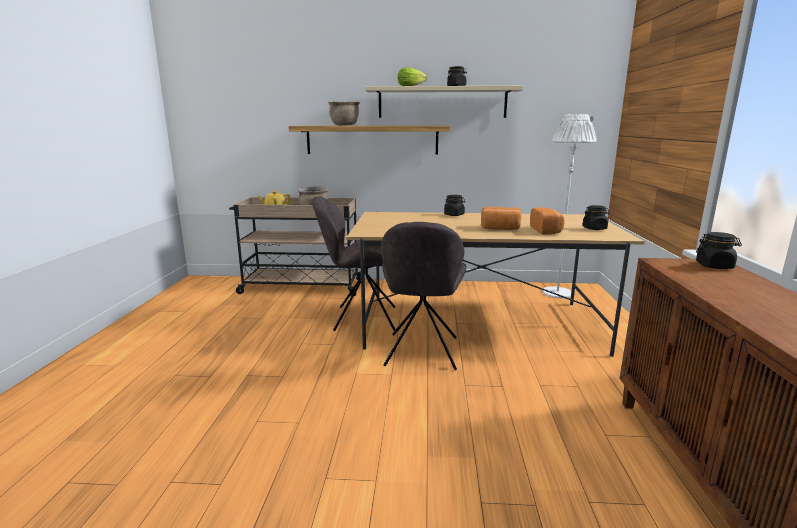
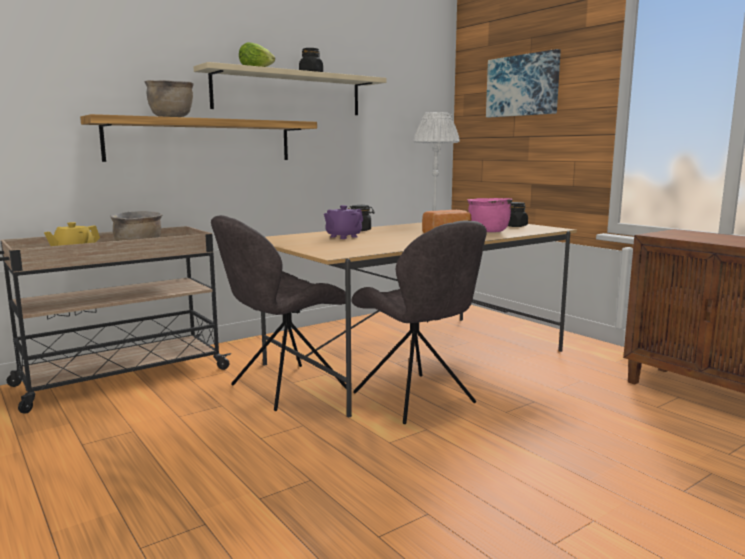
camera: 40 degrees left, 5 degrees down
(421, 219) = (343, 237): none -> purple teapot
(546, 230) = (488, 231): bread -> pink cooking pot
(663, 85) = (523, 85): none -> picture
(714, 266) = (687, 232): black jar -> none

